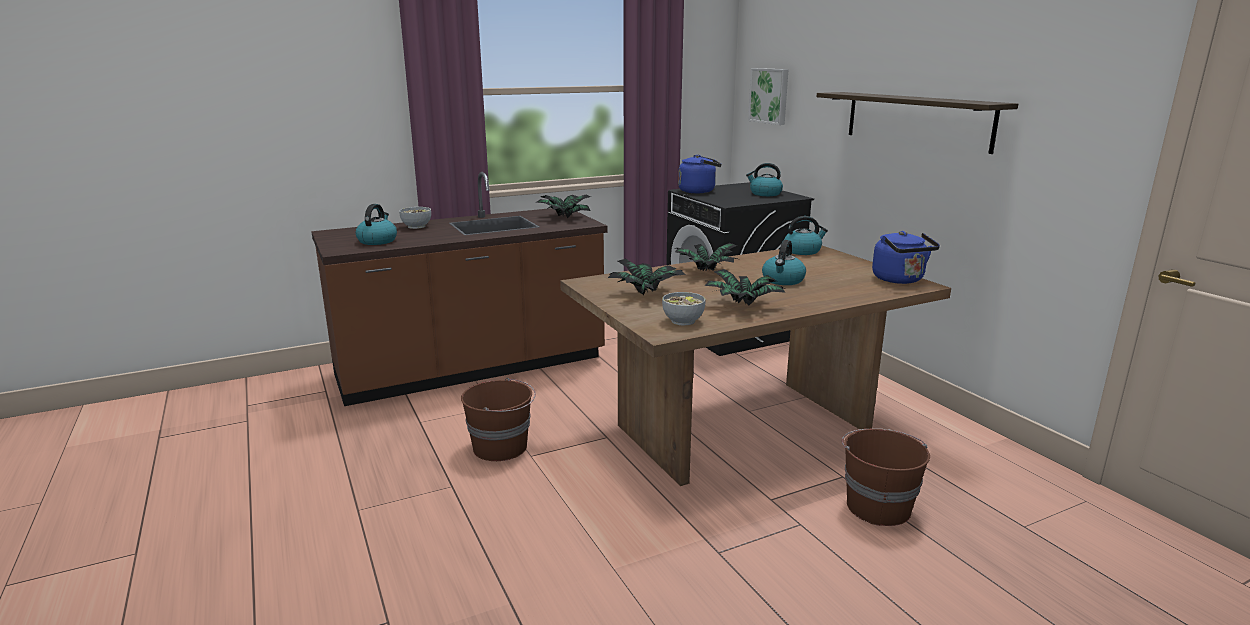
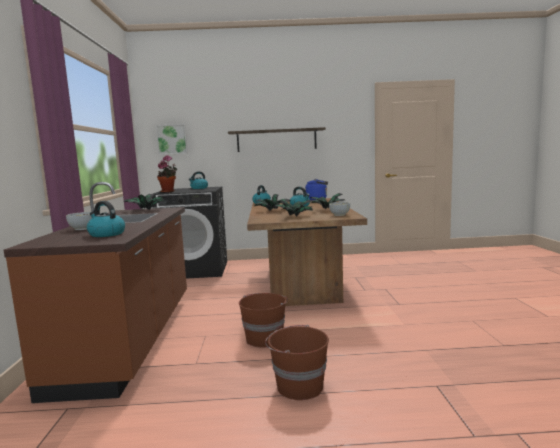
camera: 65 degrees left, 10 degrees down
(699, 191) = (169, 191): blue kettle -> potted plant
(877, 506) = (379, 277): brown bucket -> brown bucket (299, 386)

